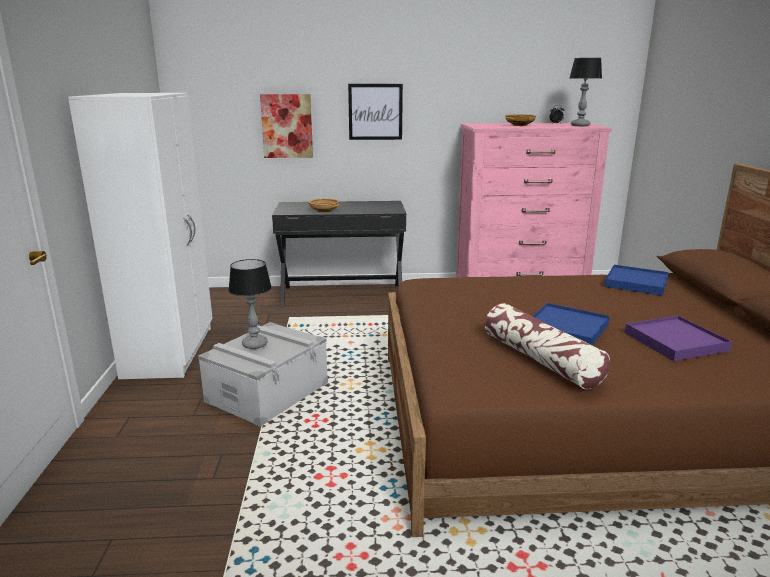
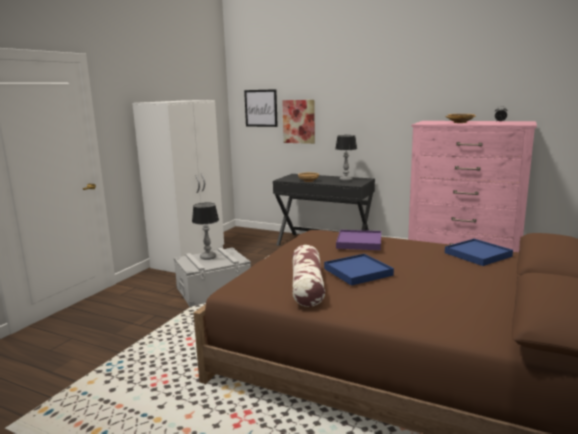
camera: 30 degrees right, 5 degrees down
(375, 112) = (358, 112): picture -> picture (261, 108)
(580, 125) = (513, 123): table lamp -> table lamp (345, 180)
(675, 341) = (427, 295): purple tray -> purple tray (359, 242)

